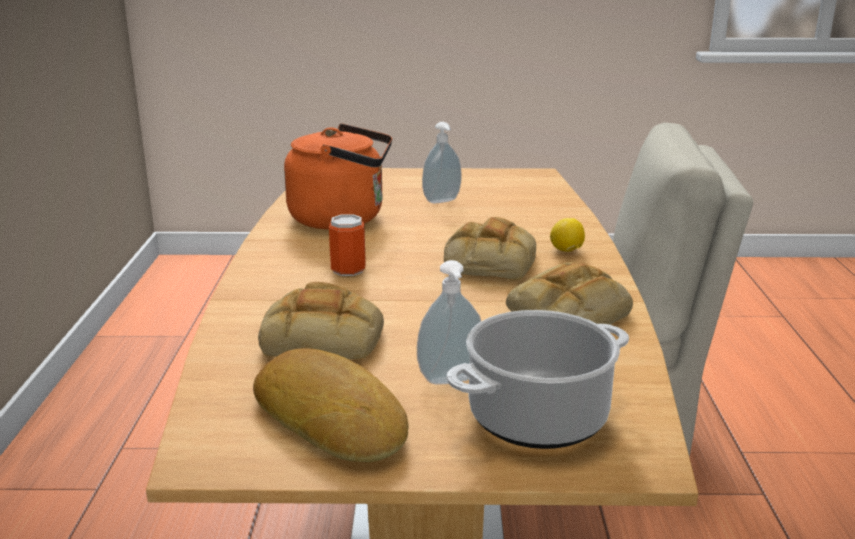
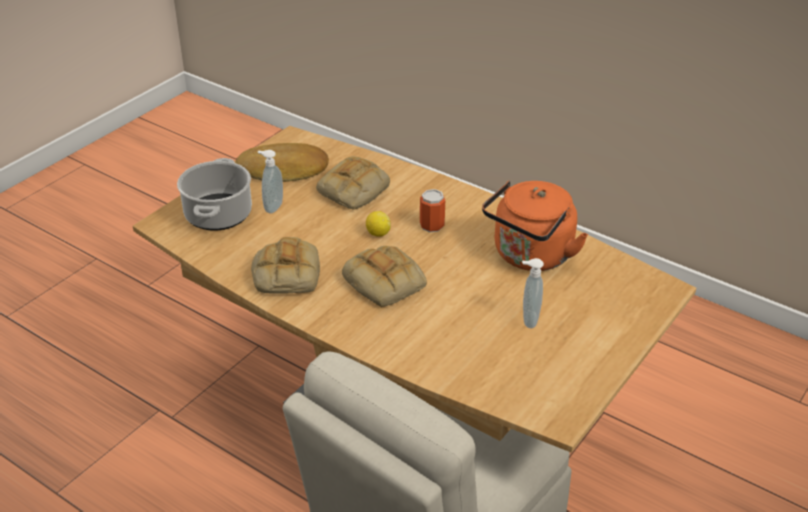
camera: 125 degrees right, 15 degrees up
(566, 251) = (366, 324): lemon -> lemon (378, 233)

